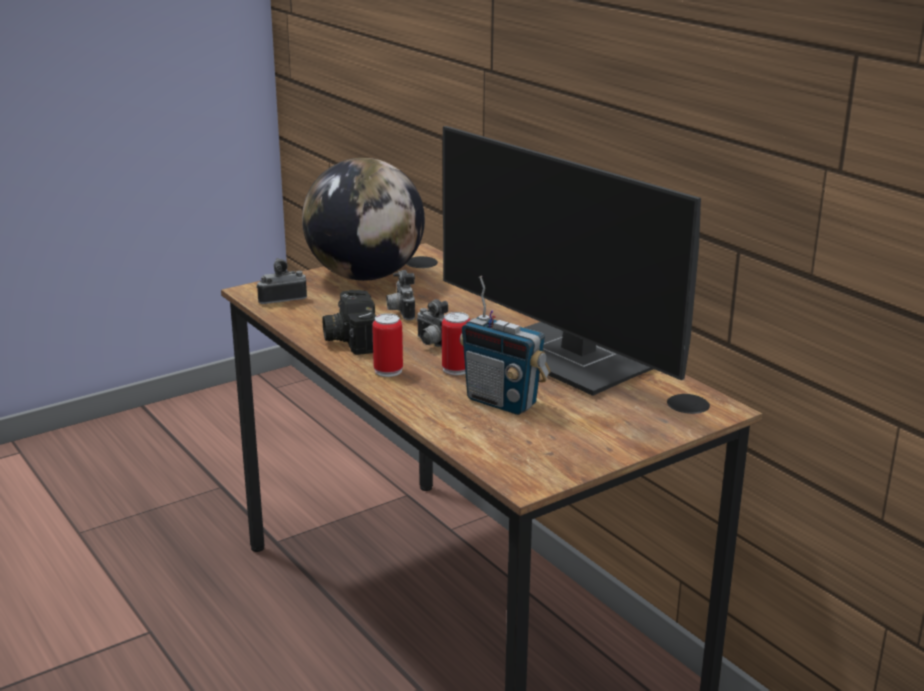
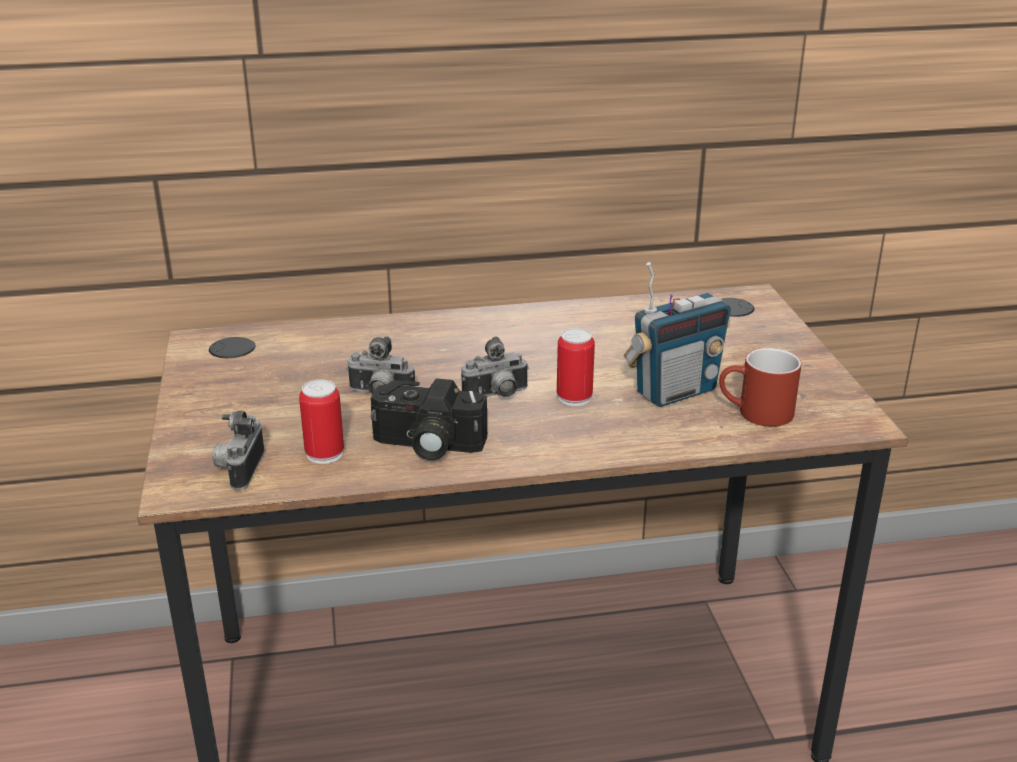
camera: 65 degrees left, 5 degrees up
(365, 276) = (234, 393): globe -> none
(388, 370) = (546, 439): can -> can (324, 453)
(496, 437) = (755, 414): none -> red mug
(573, 359) = (599, 331): monitor -> none

